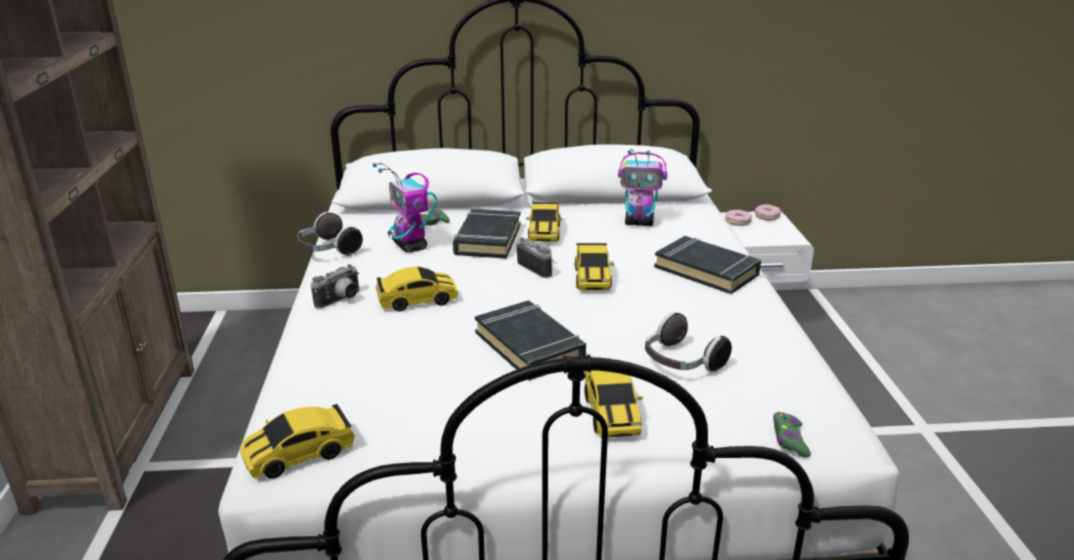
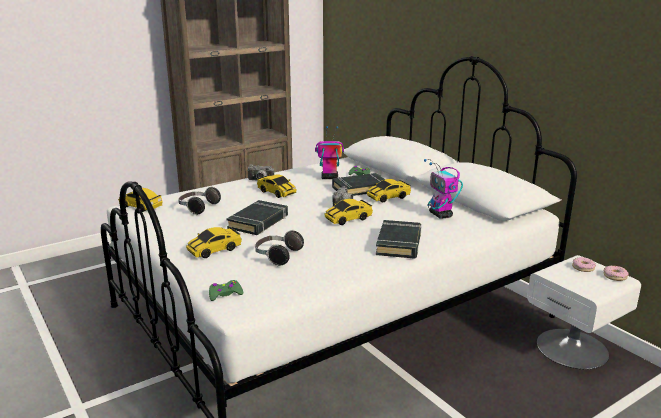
camera: 60 degrees right, 5 degrees down
(327, 250) = (303, 166): headphones -> headphones (198, 208)
(411, 246) = (329, 178): toy robot -> toy robot turned 60 degrees clockwise

